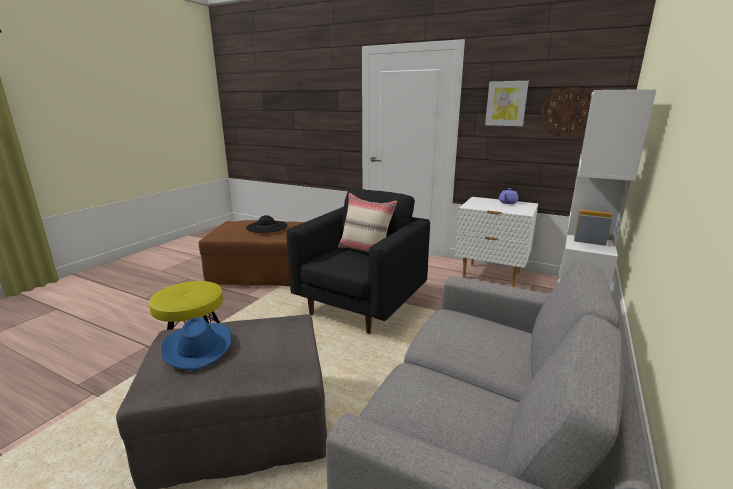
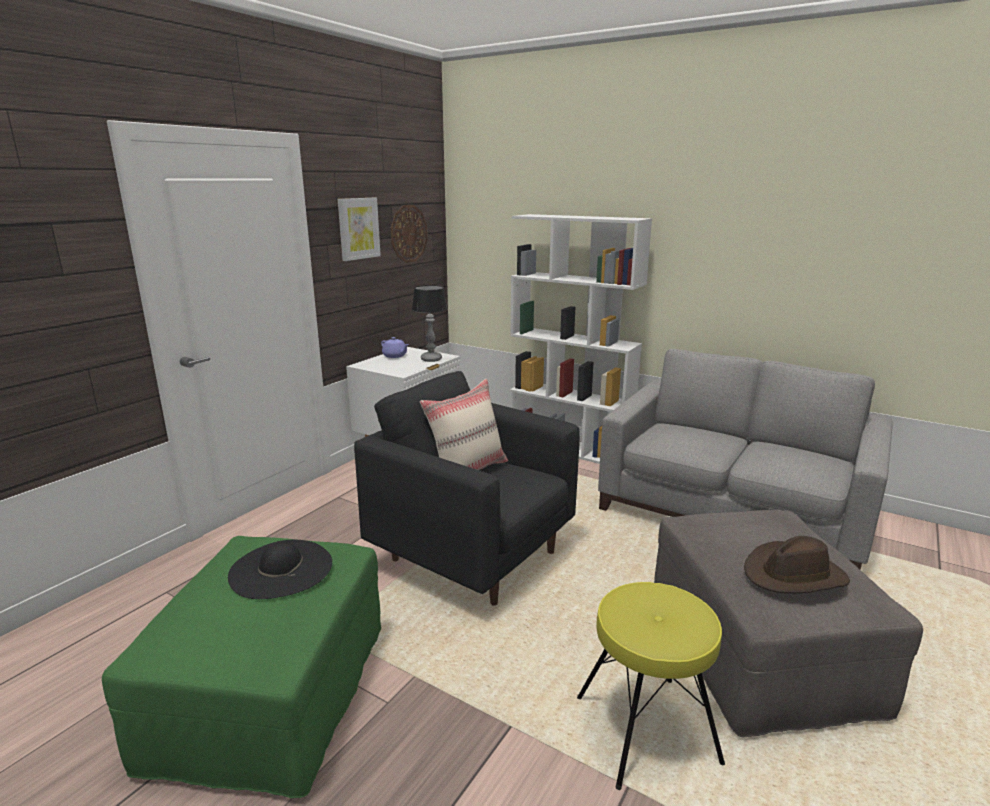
camera: 85 degrees left, 0 degrees up
(198, 347) = (794, 575): blue hat -> brown hat
(258, 273) = (273, 696): brown ottoman -> green ottoman
(511, 210) = (431, 359): none -> table lamp

